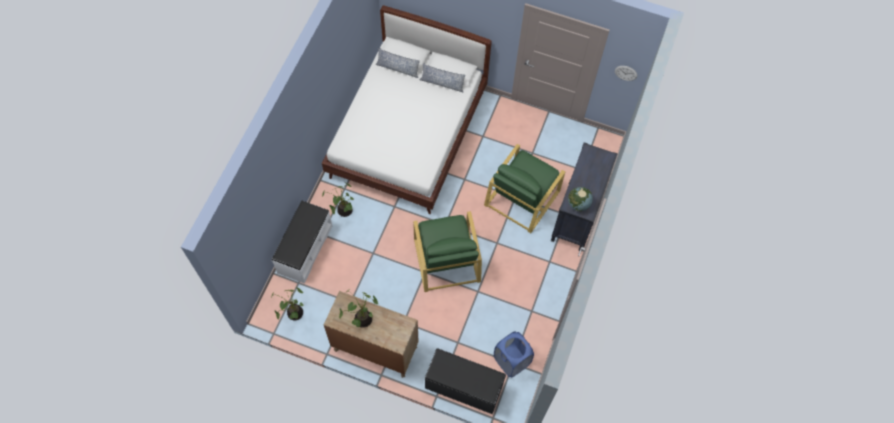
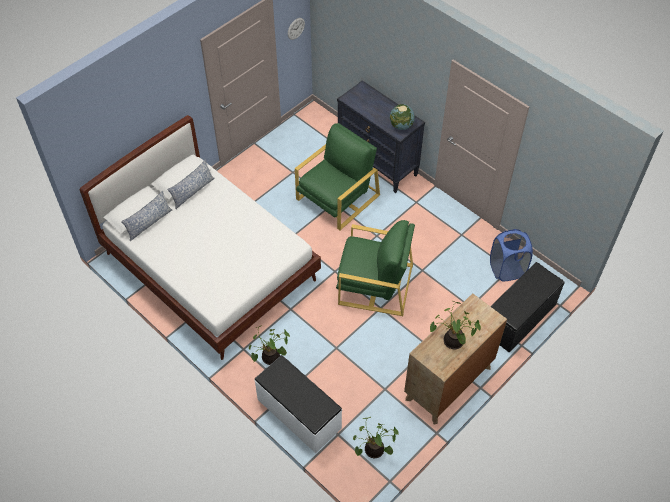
camera: 65 degrees left, 10 degrees down
(522, 197) = (337, 197): green armchair -> green armchair turned 105 degrees counterclockwise

